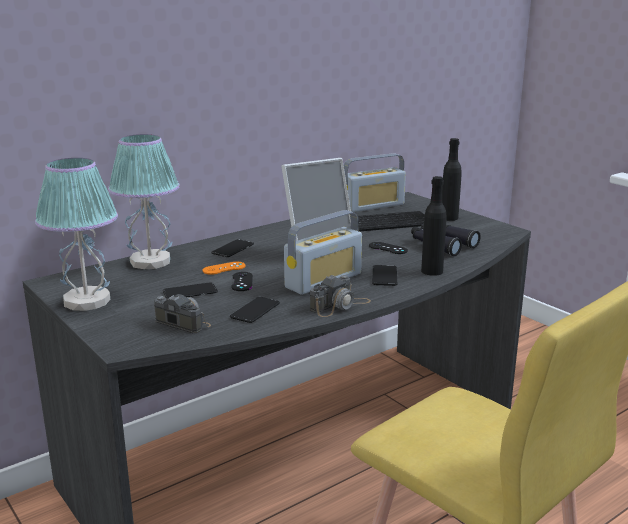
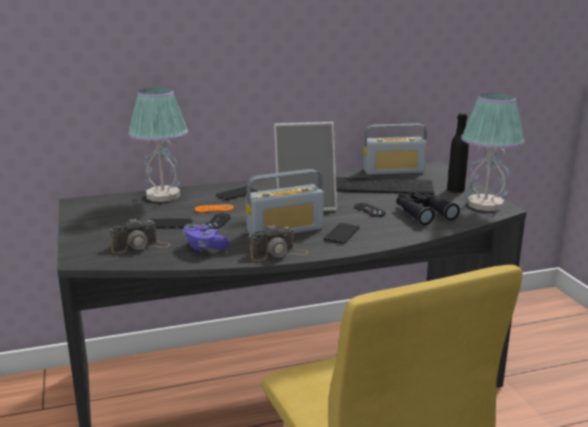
camera: 20 degrees right, 0 degrees up
(86, 301) = (87, 220): table lamp -> table lamp (484, 205)
(180, 321) = (140, 246): camera -> camera turned 105 degrees clockwise
(255, 310) = (204, 247): phone -> purple game controller
(432, 271) = (389, 235): black bottle -> none

